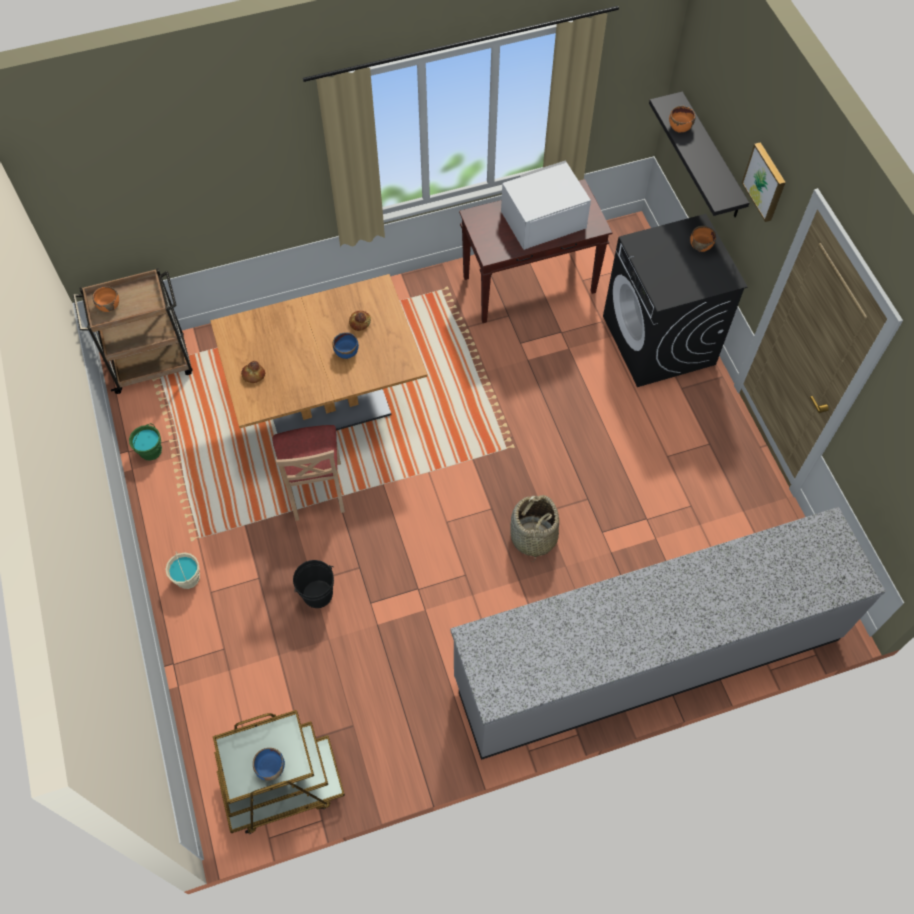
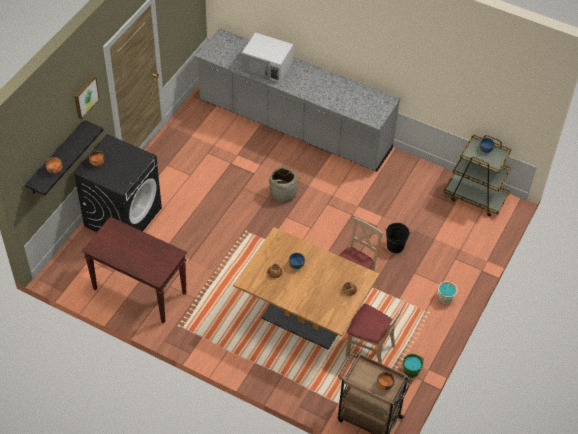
camera: 135 degrees left, 10 degrees down
(219, 435) = (370, 350): none -> beige chair
(542, 219) = (129, 249): white microwave -> white microwave (267, 66)

